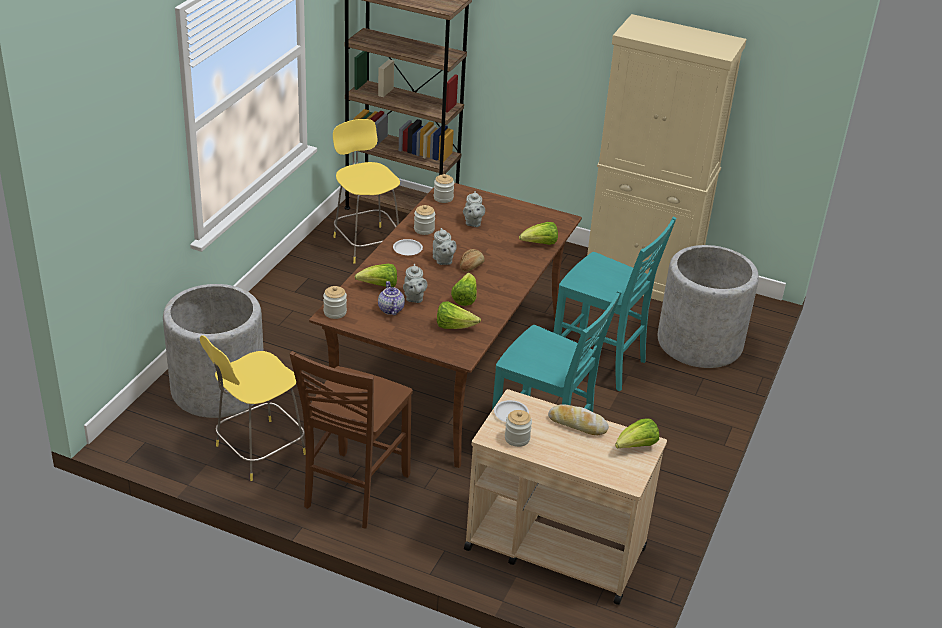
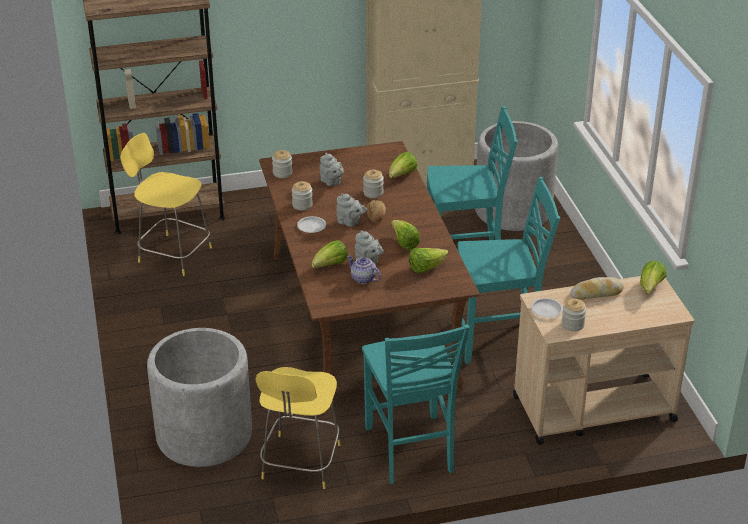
camera: 35 degrees left, 0 degrees up
(335, 312) = (325, 302): jar -> jar (373, 193)
(353, 491) = (410, 451): brown chair -> turquoise chair

